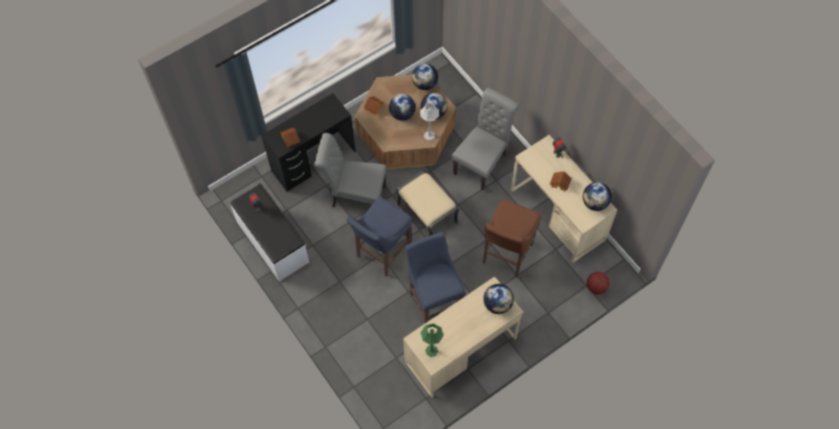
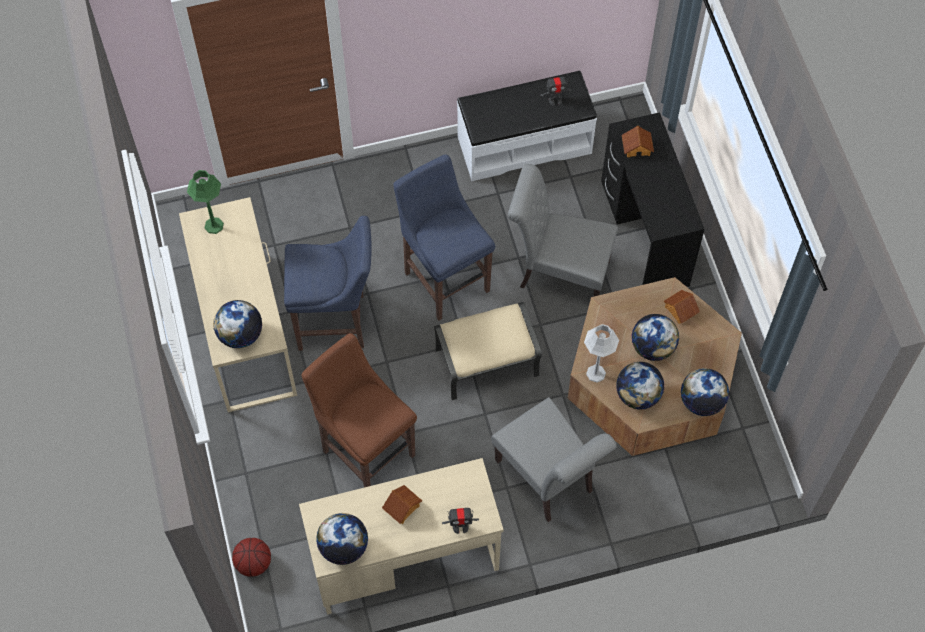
camera: 110 degrees right, 0 degrees up
(355, 196) = (558, 273): grey chair -> grey chair turned 105 degrees counterclockwise

